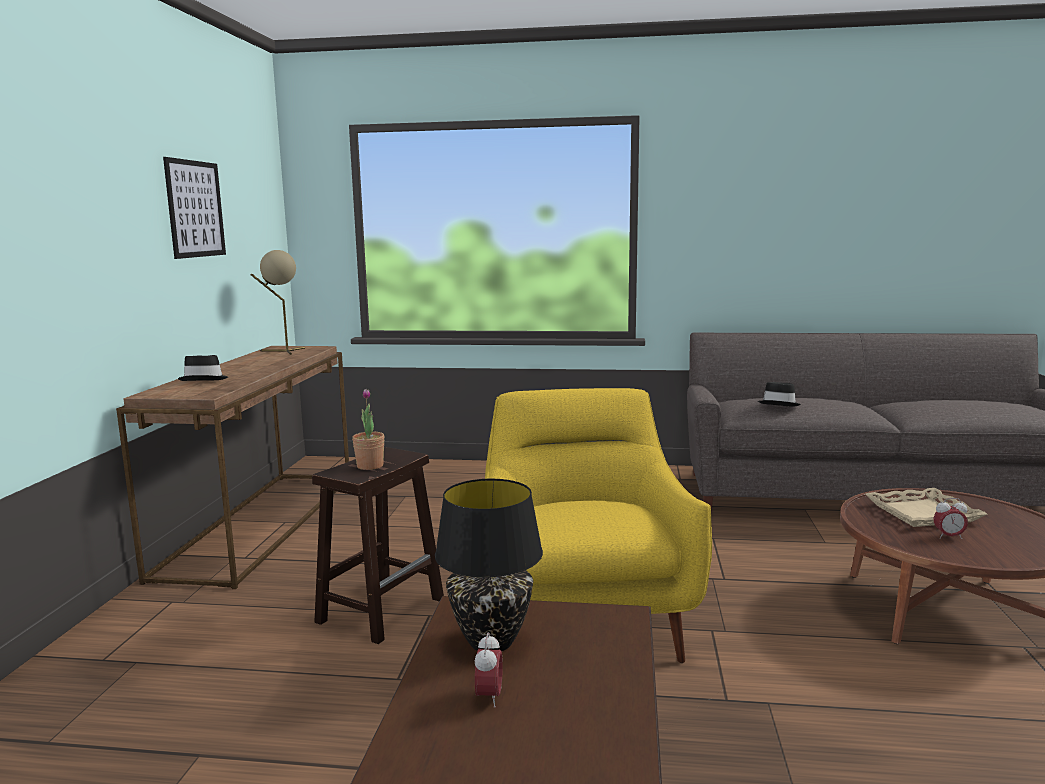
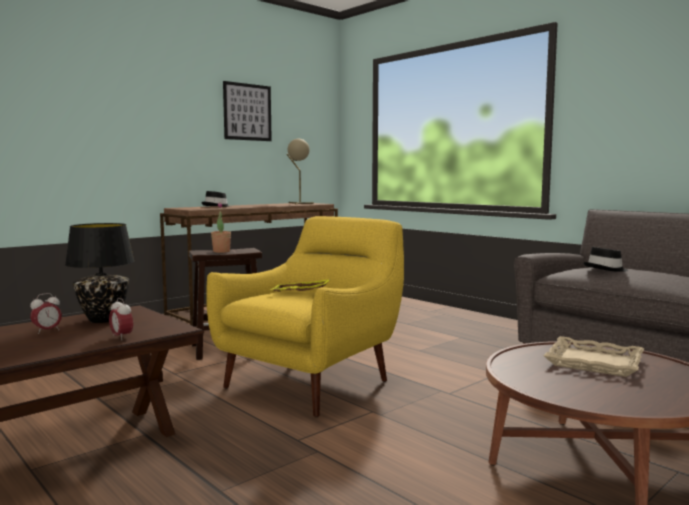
camera: 40 degrees right, 5 degrees down
(581, 508) = (300, 293): none -> yellow tray
(948, 537) = (567, 377): alarm clock -> alarm clock (121, 337)

